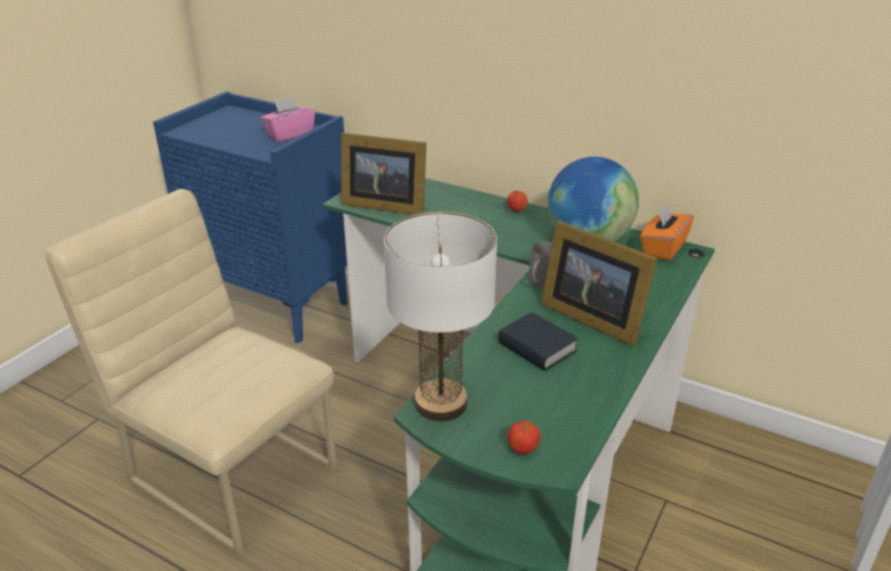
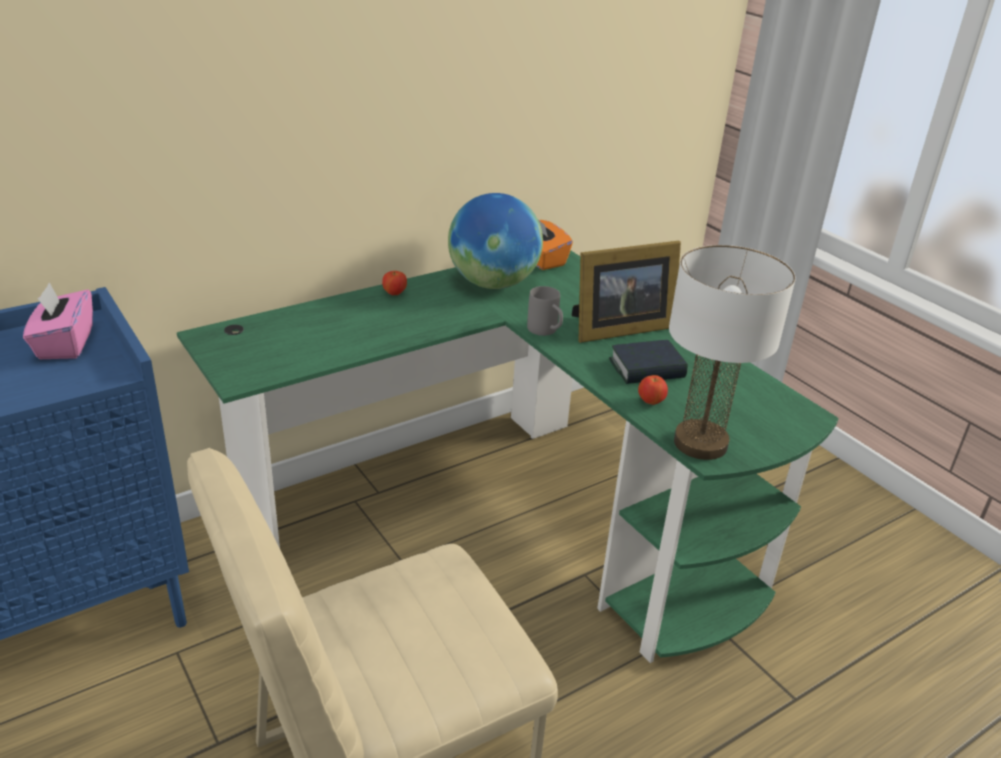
camera: 65 degrees left, 0 degrees up
(383, 204) = (282, 359): picture frame -> none
(523, 449) = (783, 424): apple -> apple (650, 402)

